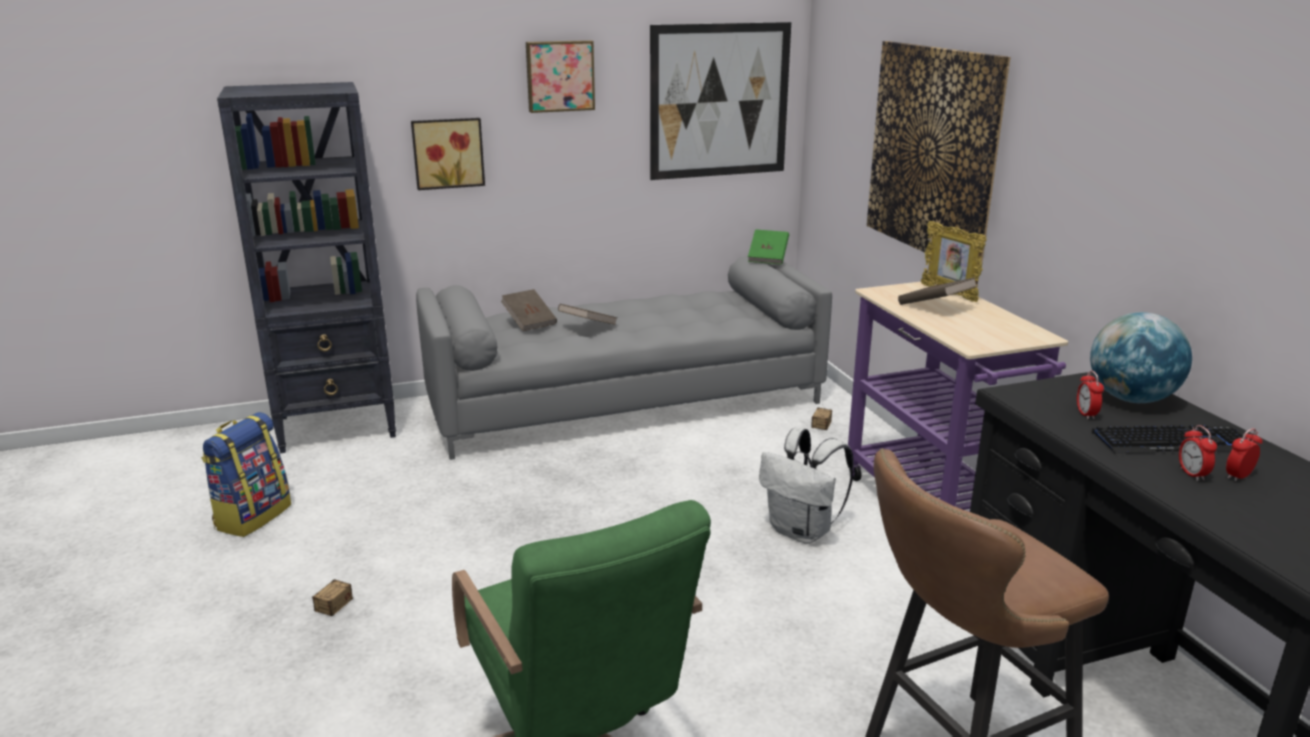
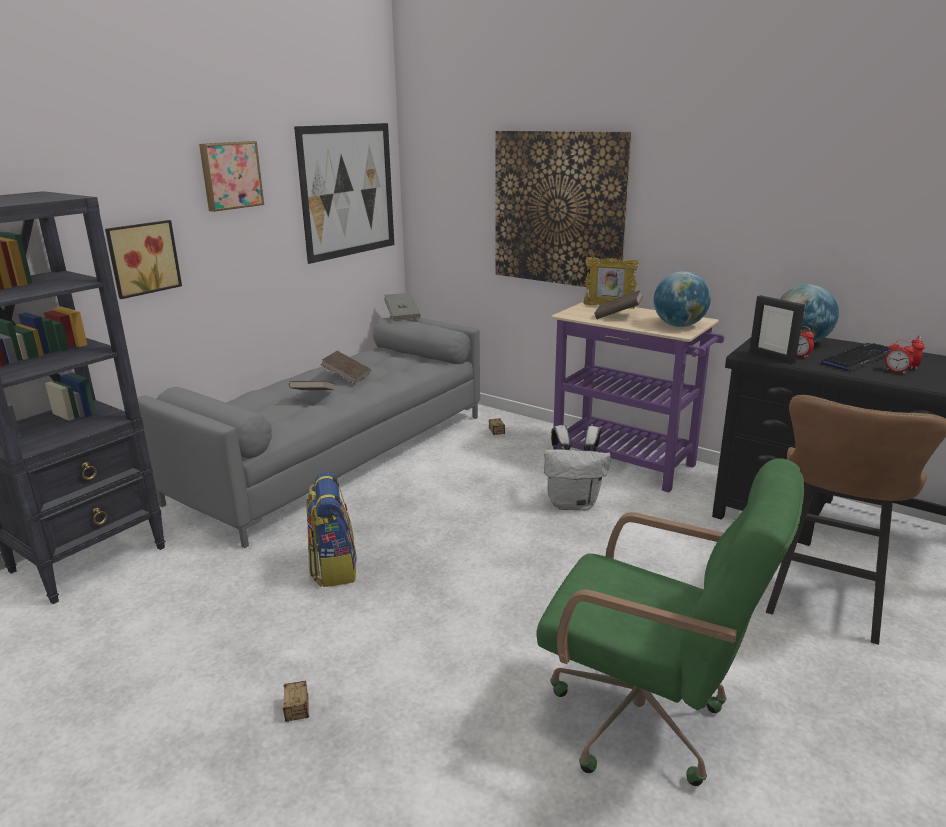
camera: 35 degrees left, 0 degrees up
(252, 516) = (101, 671): backpack -> backpack (333, 567)
(529, 322) = (257, 405): brown book -> brown book (347, 377)
(768, 258) = (402, 315): green book -> grey book
(991, 336) = (679, 325): none -> globe
(1039, 406) = (772, 357): none -> picture frame

